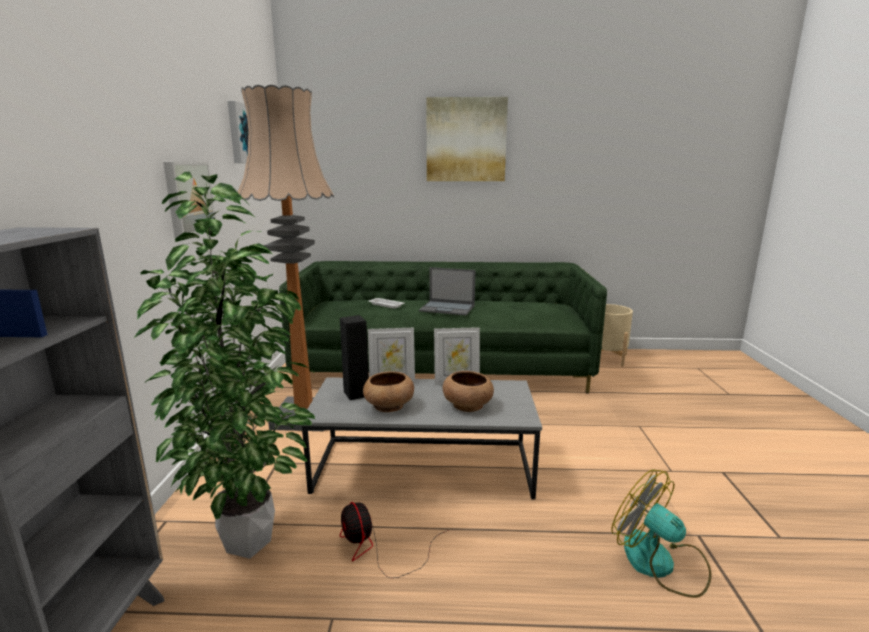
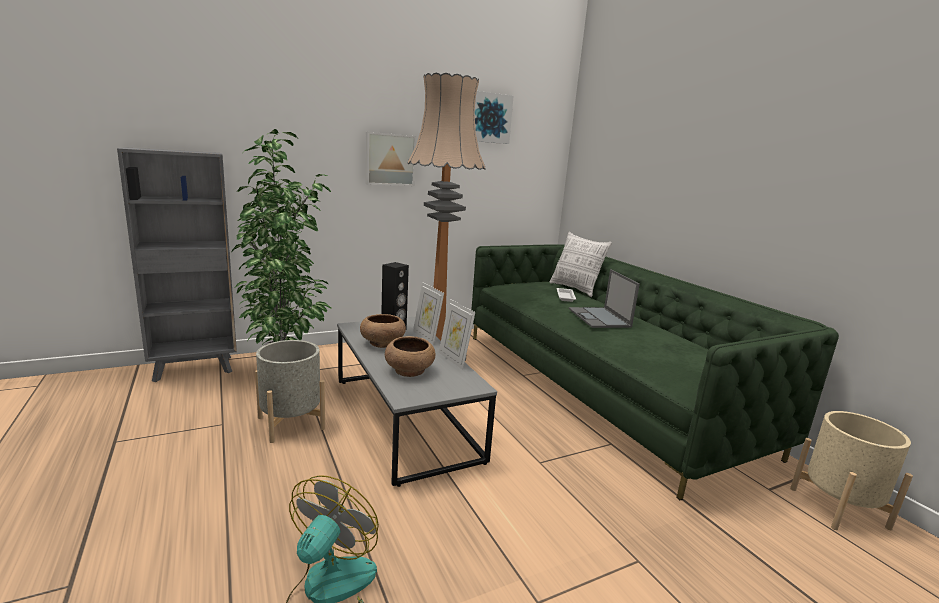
camera: 60 degrees right, 0 degrees up
(366, 298) = (575, 289): none -> pillow
(377, 550) = (291, 423): fan -> grey planter
(466, 140) = (723, 125): picture -> none

